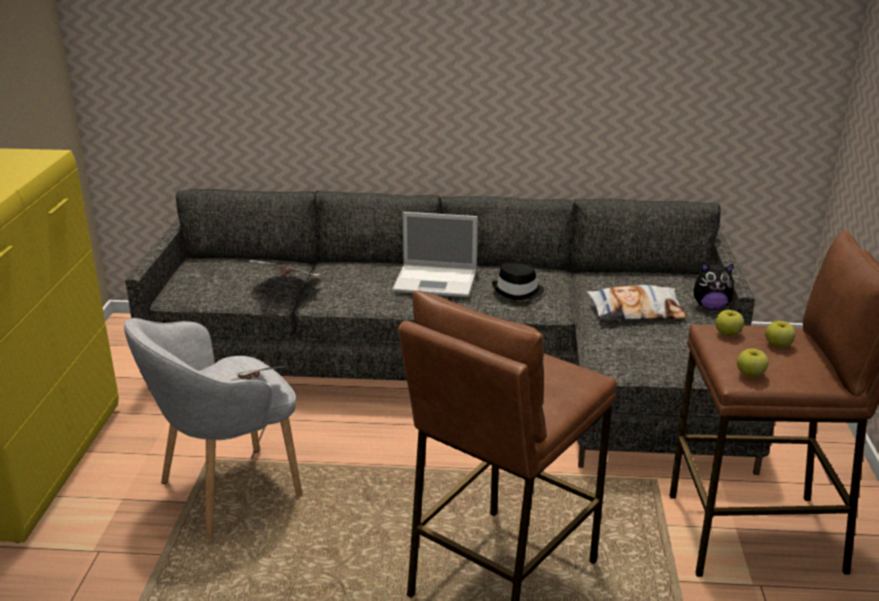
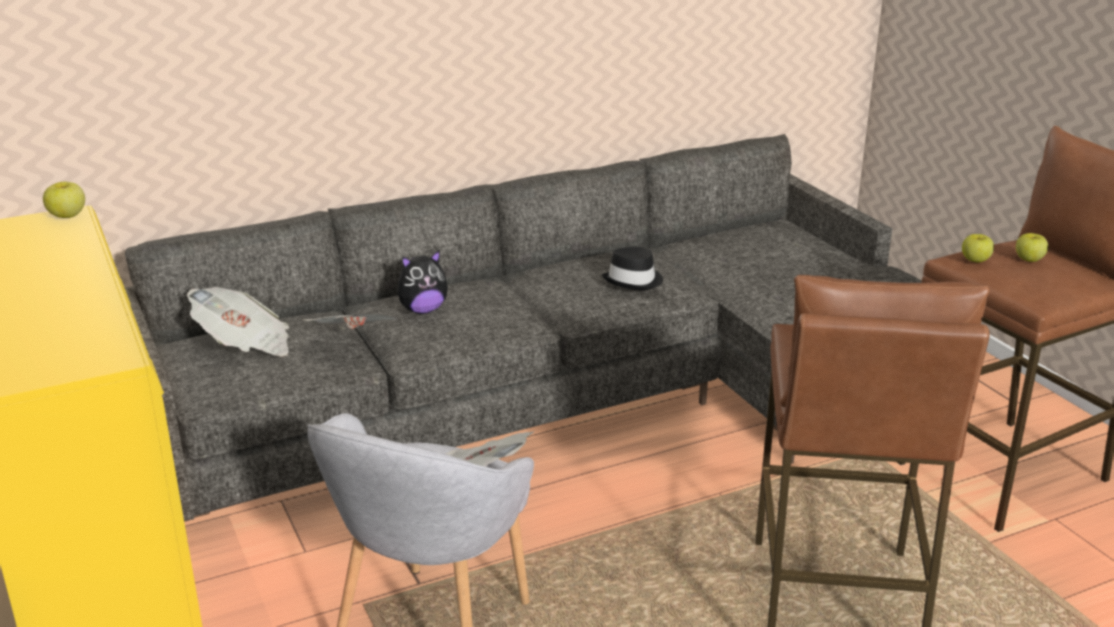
camera: 30 degrees left, 0 degrees up
(225, 270) = (245, 345): none -> newspaper
(437, 281) = (531, 292): laptop -> none
(636, 311) = (771, 271): pillow -> none
(711, 306) = (832, 249): plush toy -> plush toy (422, 310)
(750, 374) = (1045, 293): apple -> apple (67, 216)

